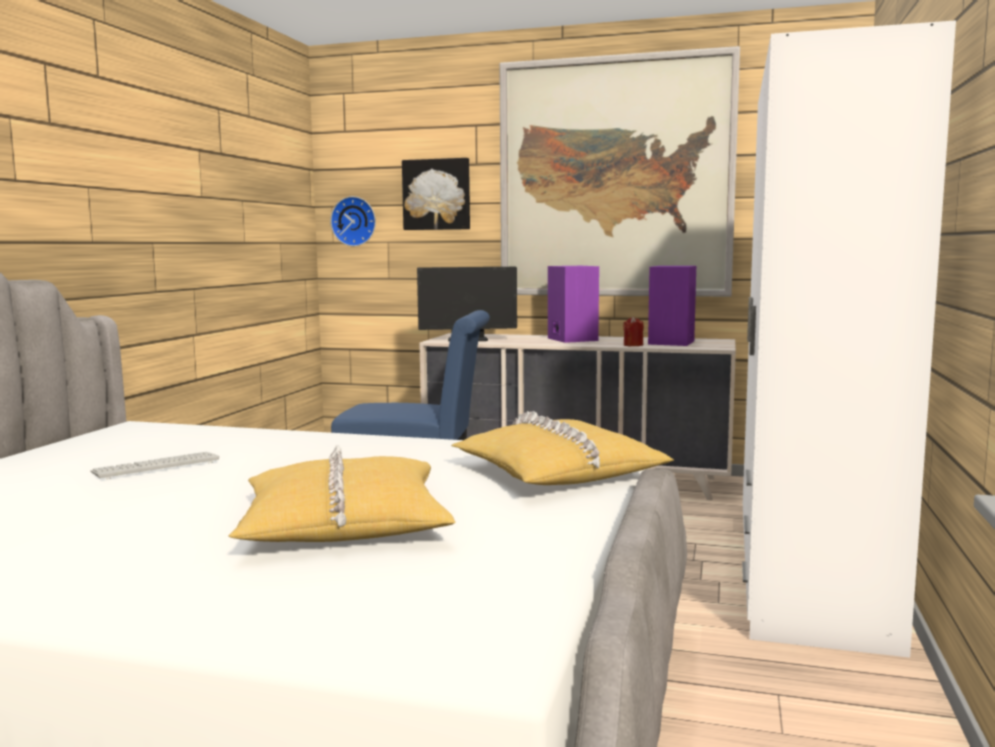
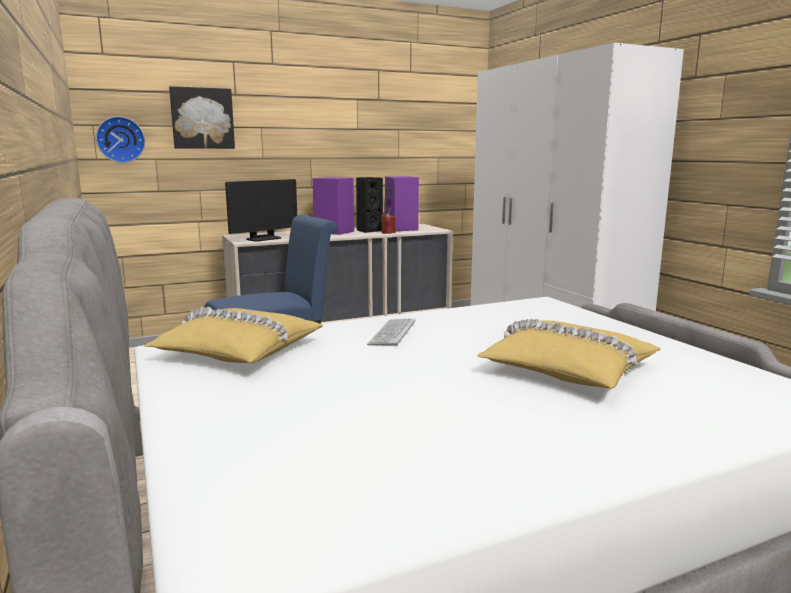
camera: 40 degrees left, 5 degrees up
(156, 467) = (320, 371): keyboard -> keyboard (392, 333)
(556, 473) = (556, 316): yellow pillow -> yellow pillow (238, 351)
(615, 178) = (344, 113): picture -> none
(619, 341) = (368, 231): none -> black speaker

